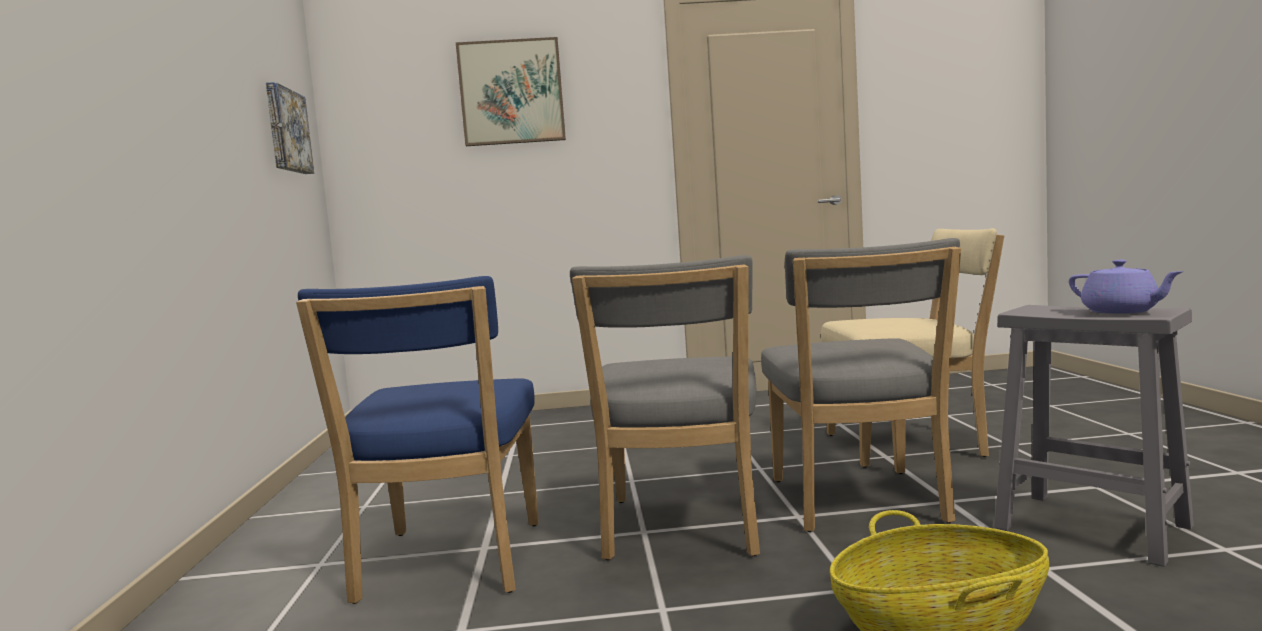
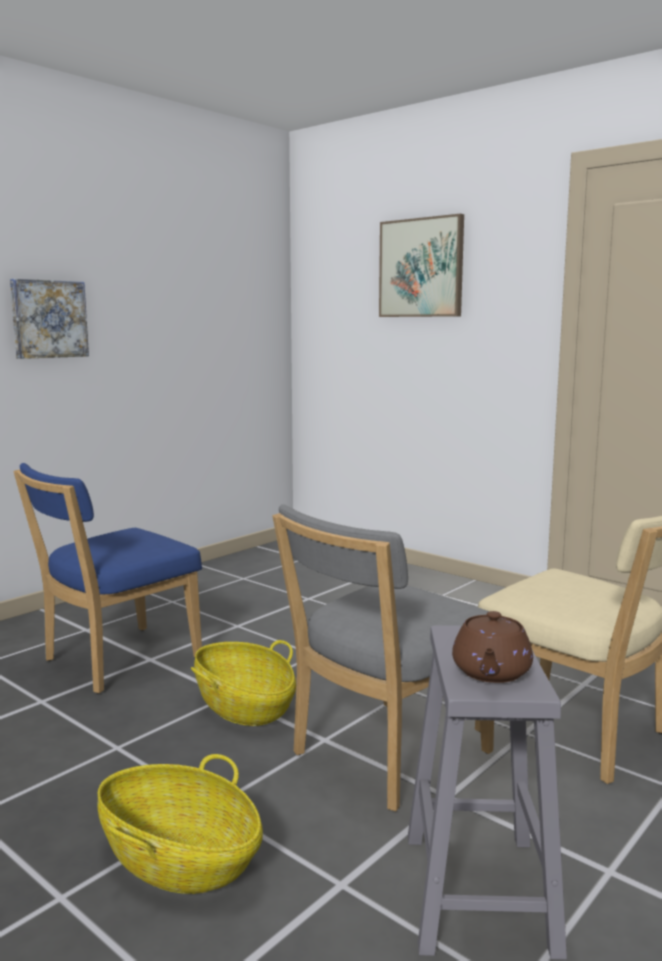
camera: 45 degrees right, 5 degrees up
(286, 131) = (233, 306): picture -> picture (48, 319)
(681, 530) = (244, 707): grey chair -> basket
(1121, 311) = (491, 672): purple teapot -> brown teapot

